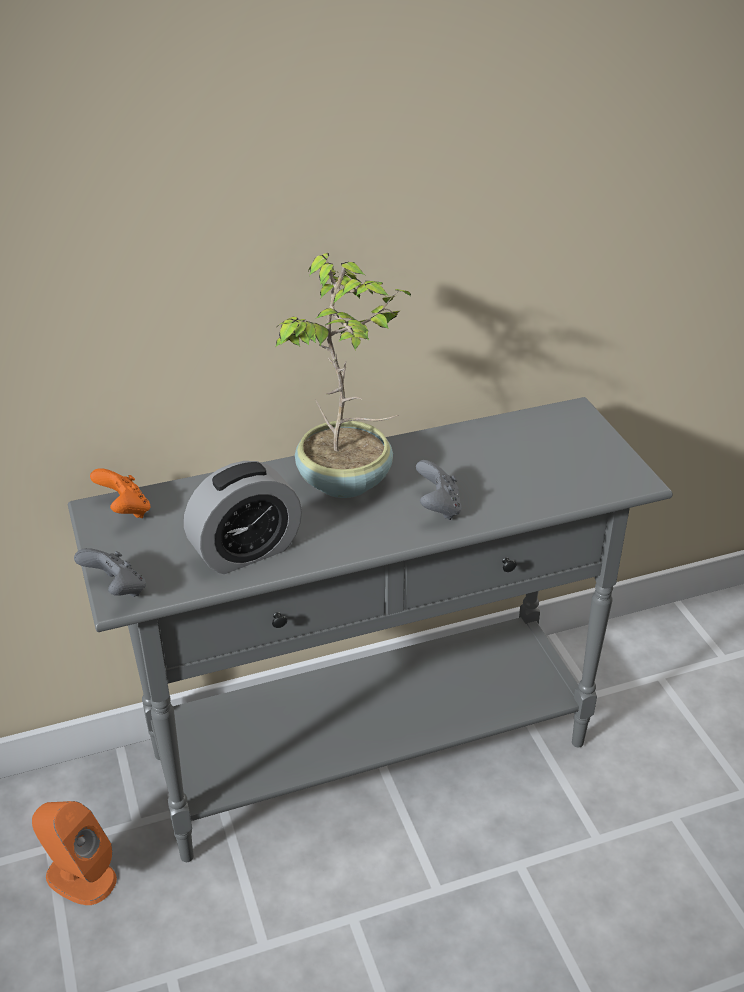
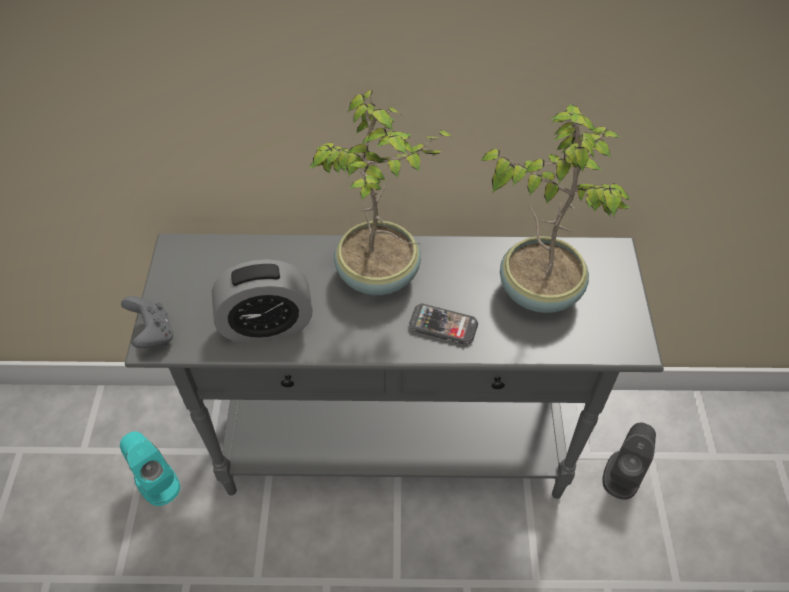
camera: 20 degrees right, 15 degrees up
(80, 876) = (156, 481): orange speaker -> turquoise speaker
(125, 510) = (194, 255): orange game controller -> none
(438, 507) = (443, 325): grey game controller -> phone
(518, 456) = (539, 289): none -> potted plant
(639, 702) = (623, 474): none -> grey speaker

